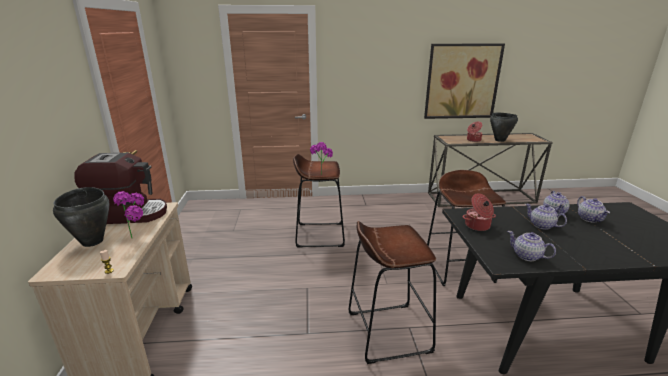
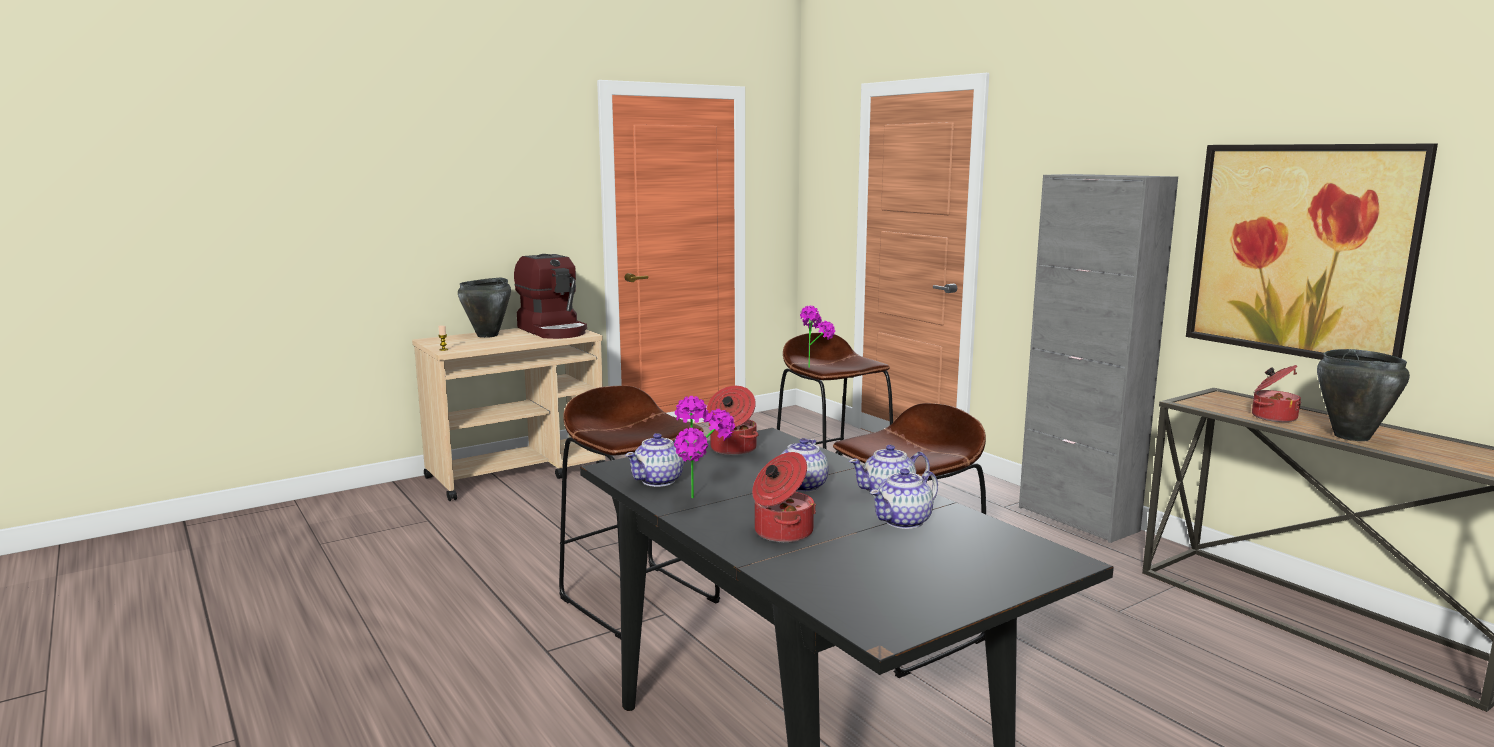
camera: 60 degrees right, 10 degrees down
(139, 236) = (511, 342): potted plant -> potted plant (703, 500)
(388, 198) = (1077, 519): none -> grey cabinet
(527, 256) = (659, 480): teapot -> teapot turned 150 degrees counterclockwise
(606, 245) = (781, 532): none -> cooking pot

